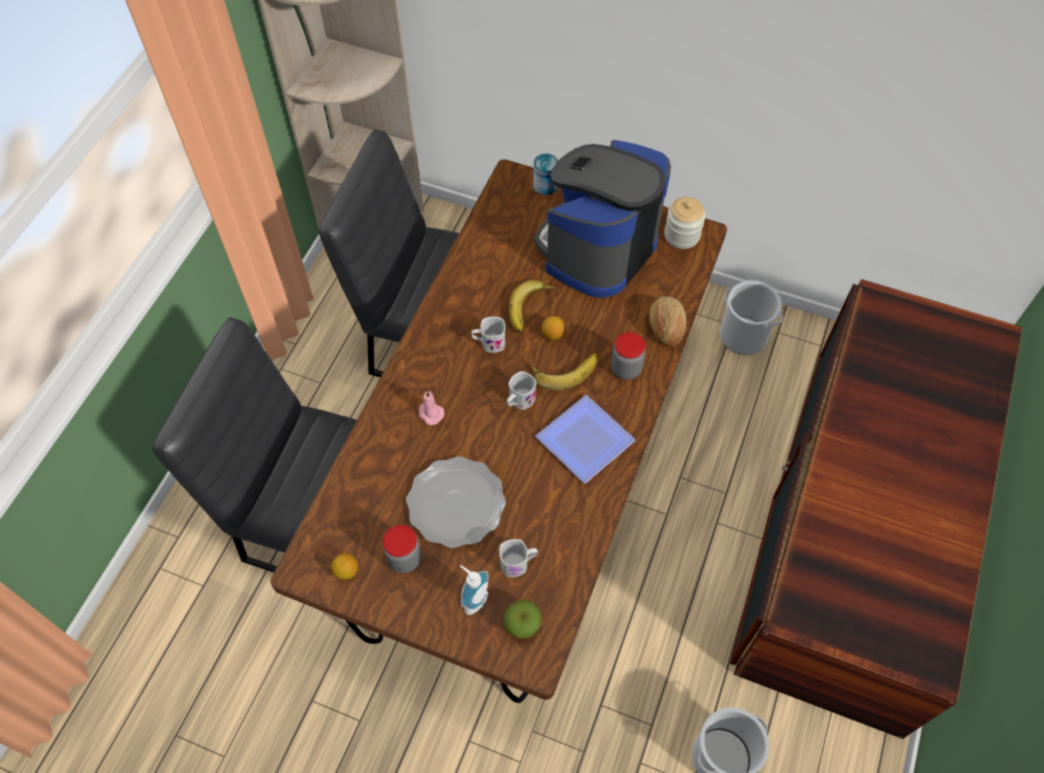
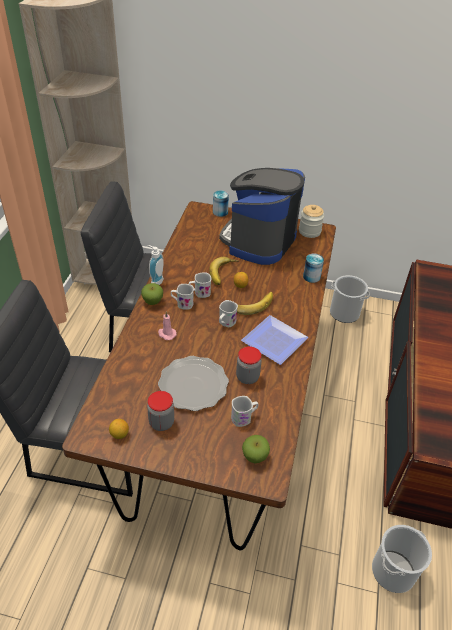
camera: 10 degrees left, 15 degrees down
(417, 354) = (152, 302): none -> apple
(460, 361) = (182, 304): none -> white mug
(473, 600) = (216, 443): soap dispenser -> soap dispenser (155, 281)
(626, 369) = (292, 300): jar -> jar (247, 377)
(665, 326) = (311, 277): bread -> can

